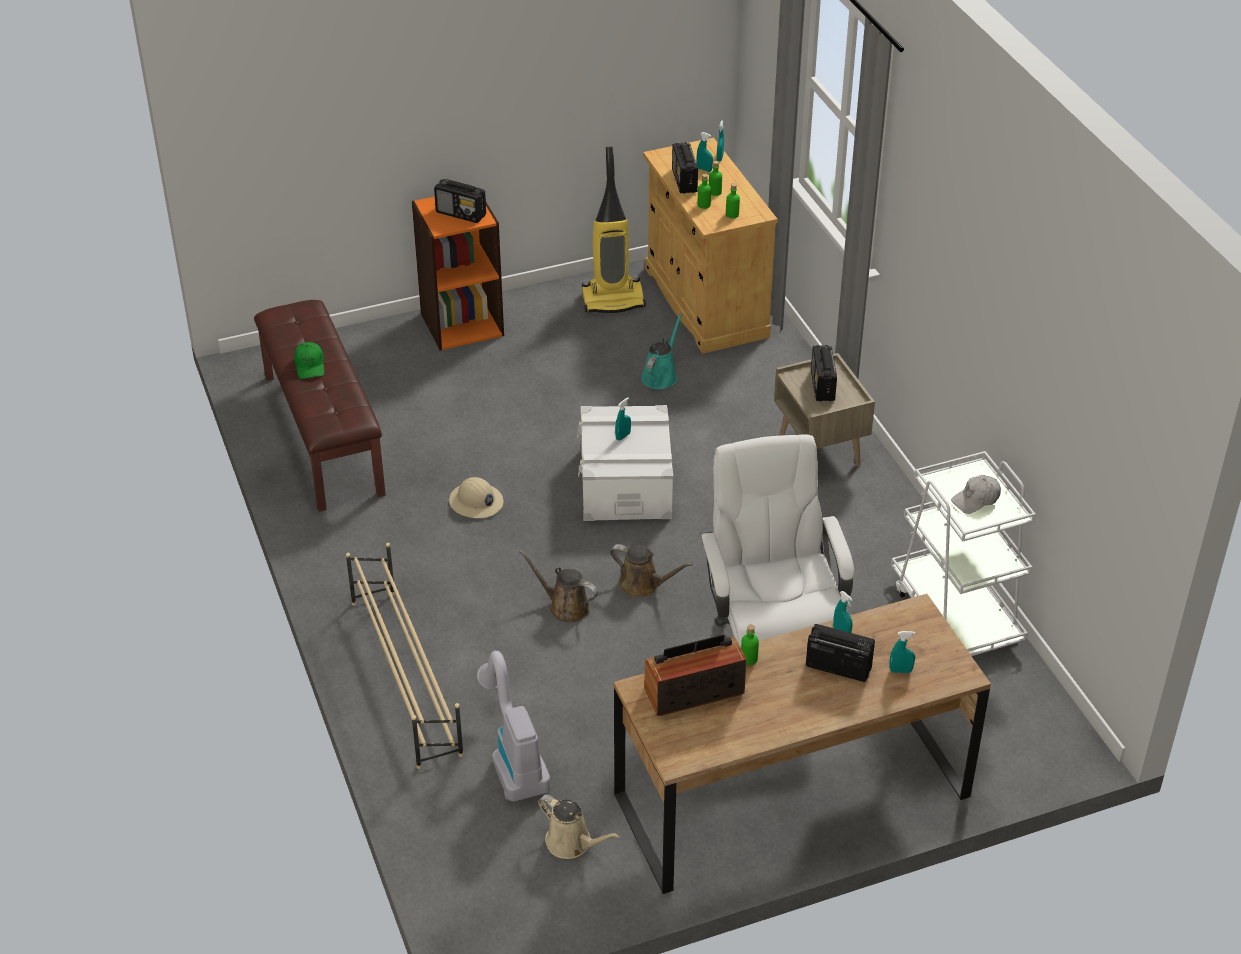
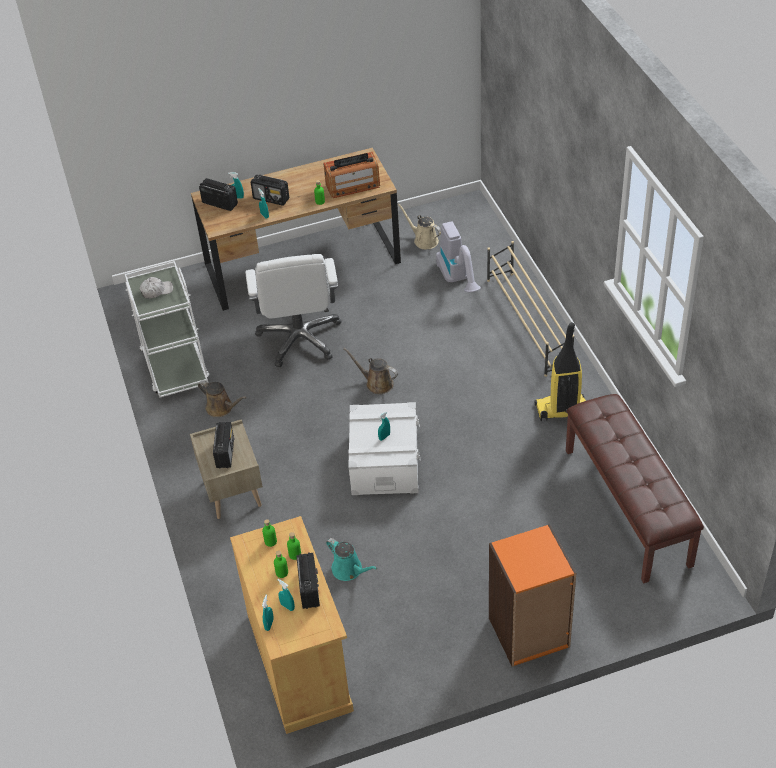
camera: 175 degrees left, 5 degrees up
(310, 366) = (636, 458): green cap -> none
(461, 214) = (525, 554): radio -> radio (219, 203)
(476, 502) = (496, 445): beige hard hat -> none
(565, 606) = (429, 368): brown watering can -> brown watering can (221, 408)
(613, 300) = (387, 666): vacuum cleaner -> vacuum cleaner (561, 410)
(661, 375) = (349, 570): turquoise watering can -> turquoise watering can turned 75 degrees counterclockwise

